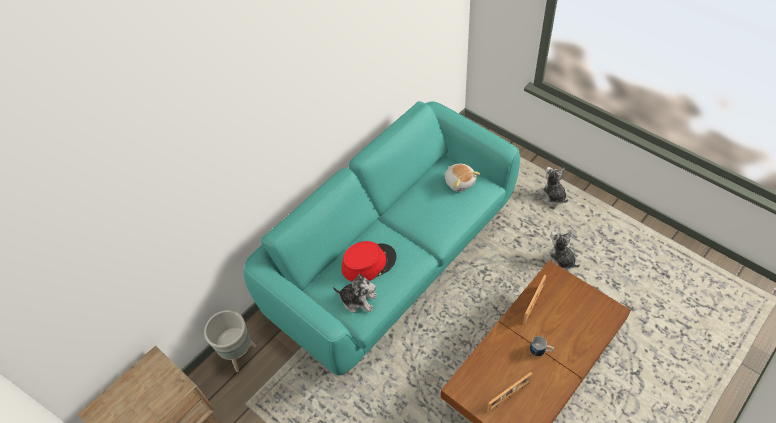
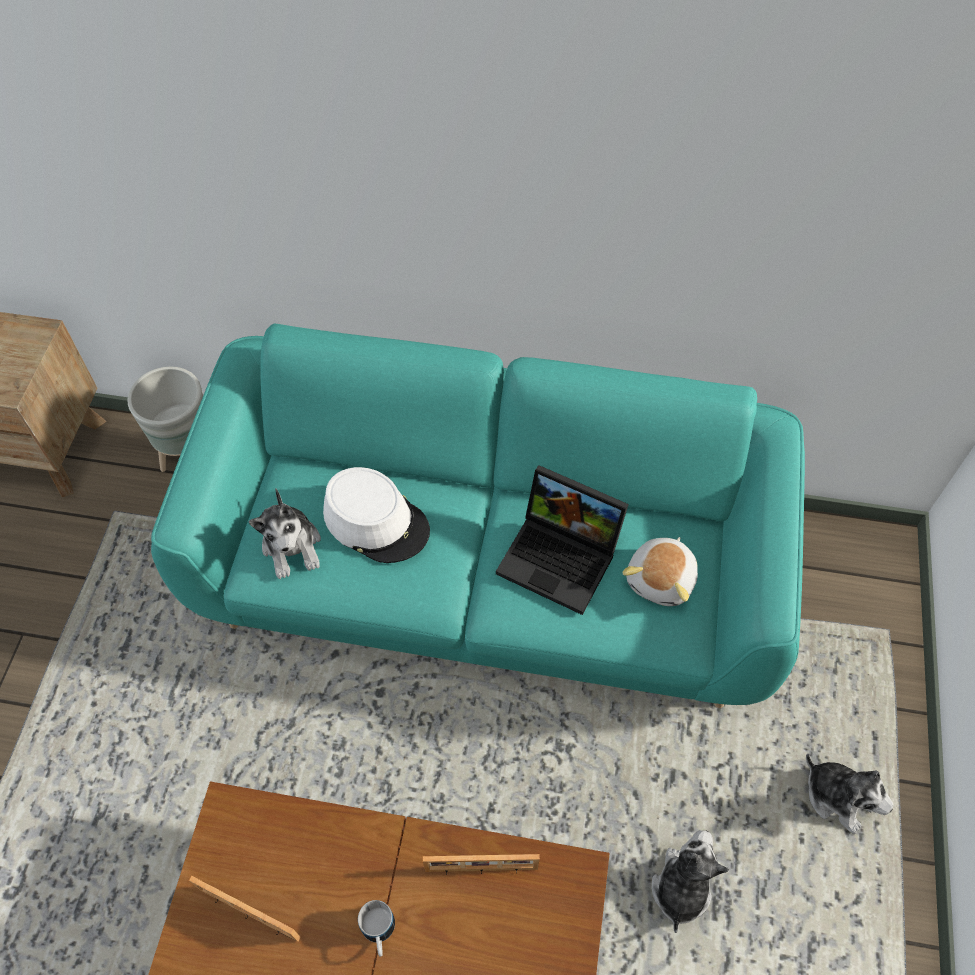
camera: 55 degrees right, 5 degrees up
(368, 263) = (376, 521): red hat -> white hat
(430, 207) = (562, 557): none -> laptop
(552, 196) = (838, 797): plush toy -> plush toy turned 105 degrees clockwise

